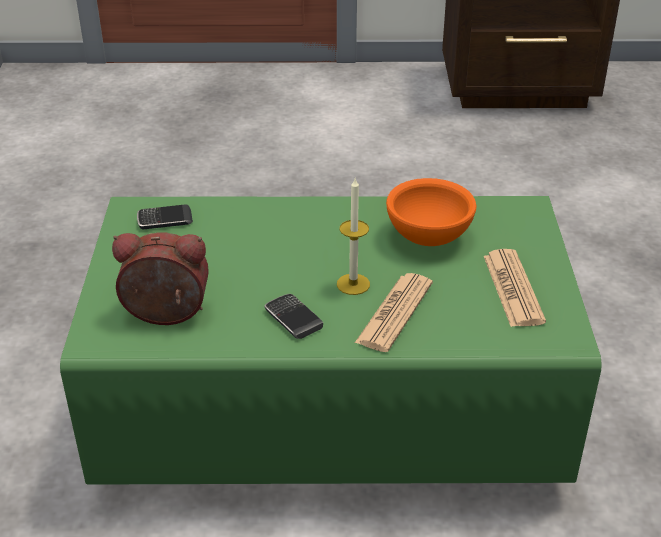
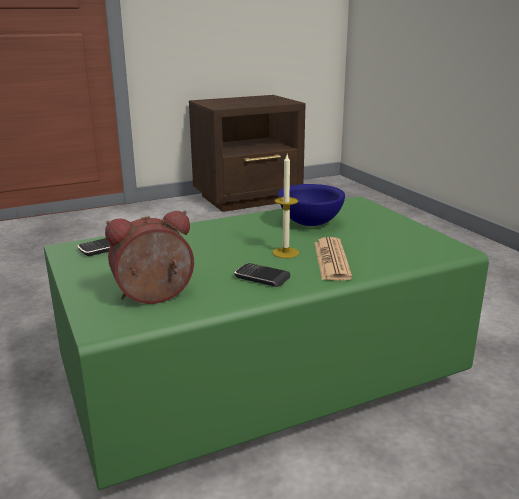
camera: 25 degrees left, 15 degrees down
(428, 238) = (311, 223): orange bowl -> blue bowl
(513, 289) = (393, 235): newspaper -> none

